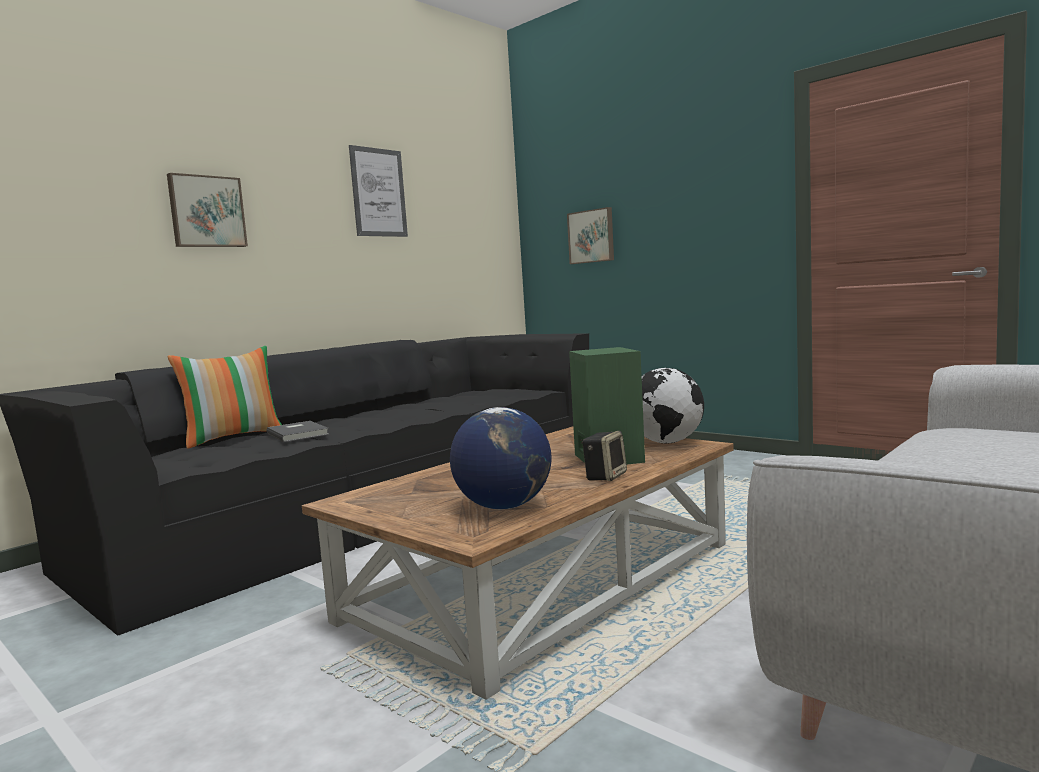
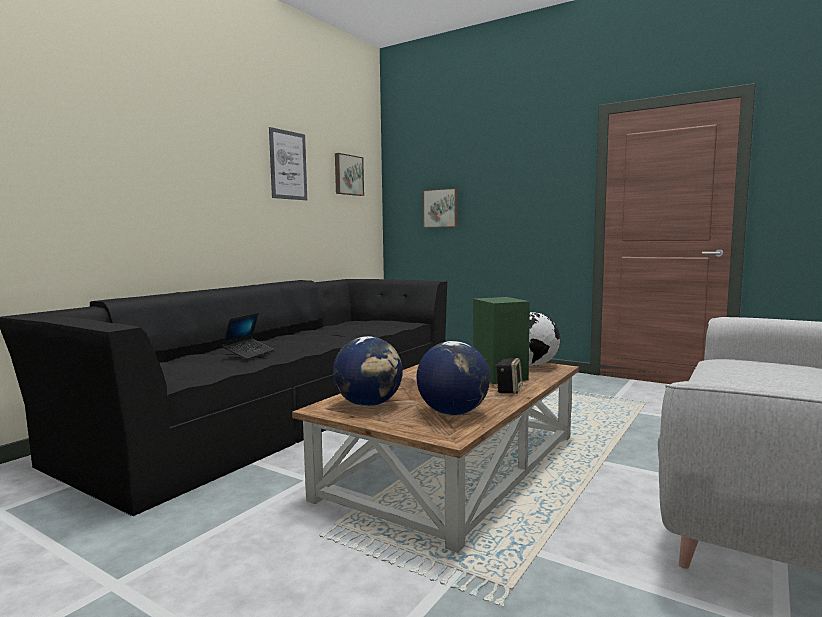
camera: 10 degrees left, 0 degrees up
(206, 212) = (164, 173): picture -> picture (348, 175)
(234, 438) = (188, 355): pillow -> none
(299, 433) = (249, 353): grey book -> laptop
(403, 496) = (369, 404): none -> globe

